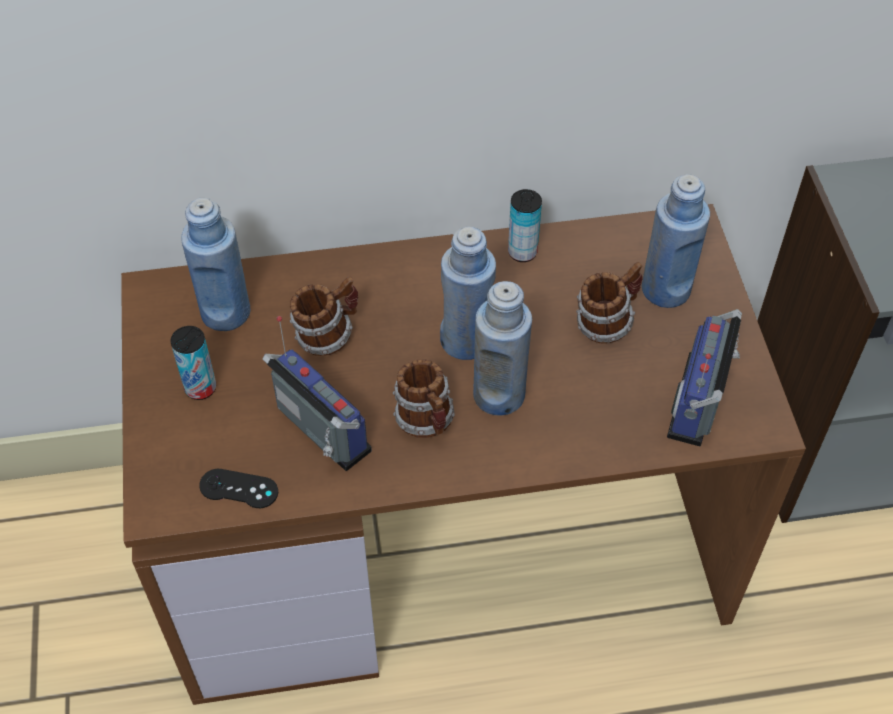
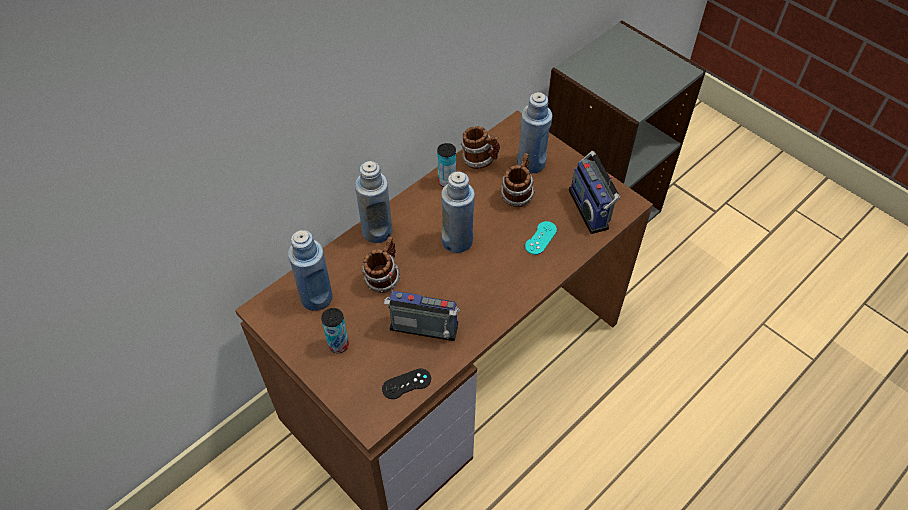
camera: 35 degrees left, 0 degrees up
(427, 421) = (472, 292): mug -> mug (480, 160)
(499, 394) = (496, 258): blue bottle -> blue bottle (377, 231)
(587, 402) = (540, 238): none -> turquoise game controller

